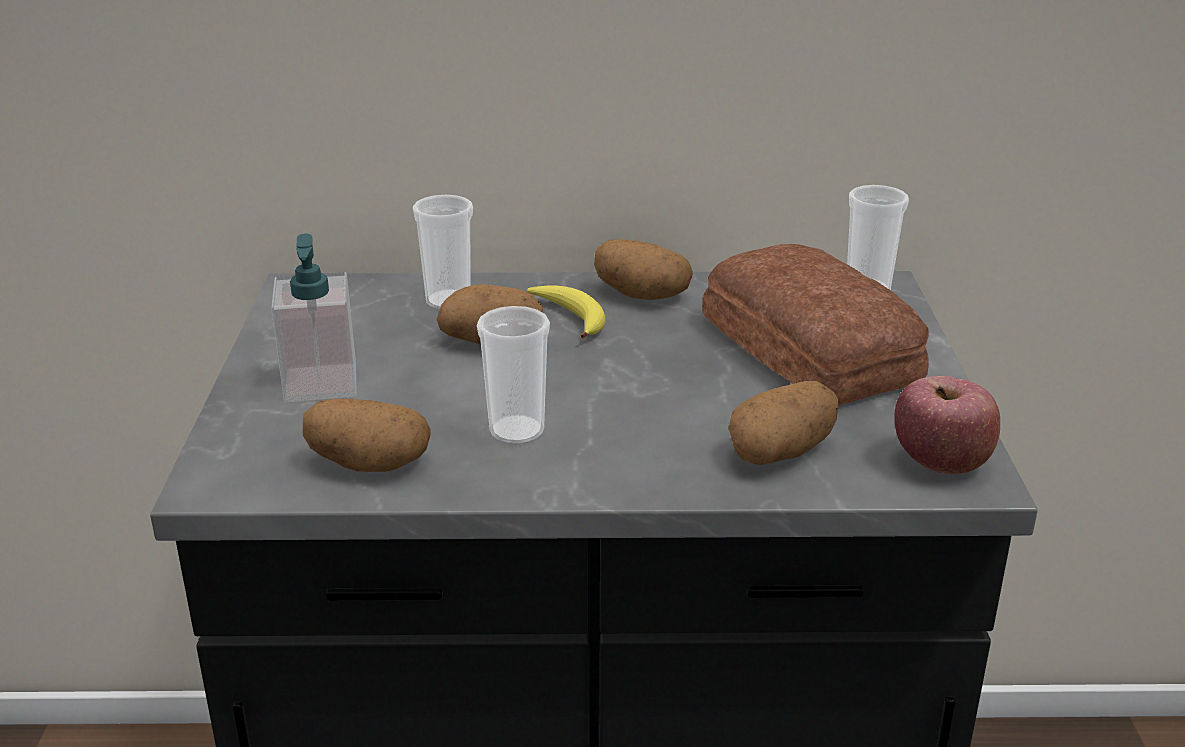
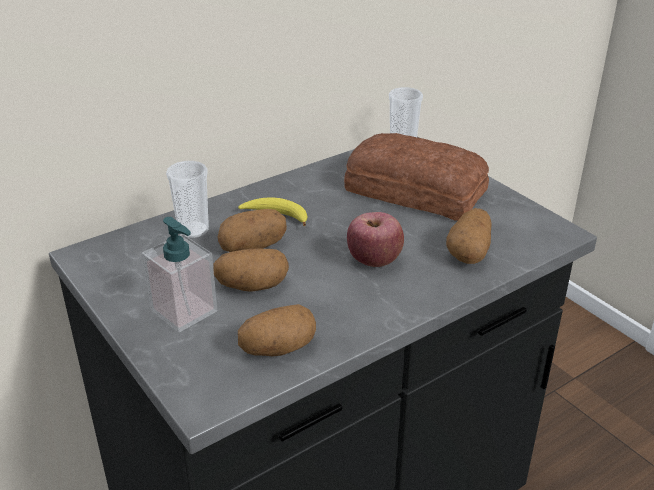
camera: 35 degrees left, 5 degrees up
(517, 431) = (333, 294): cup -> none
(640, 295) = (296, 189): potato -> potato (252, 286)
(941, 463) = (539, 230): apple -> apple (374, 261)

